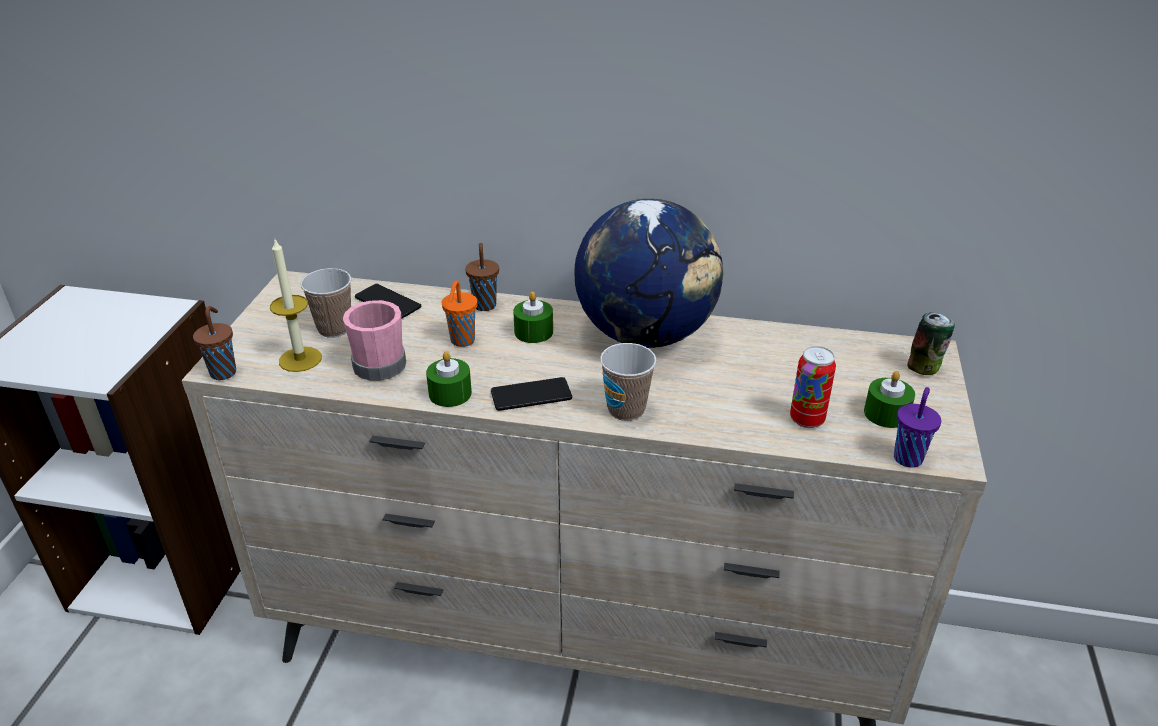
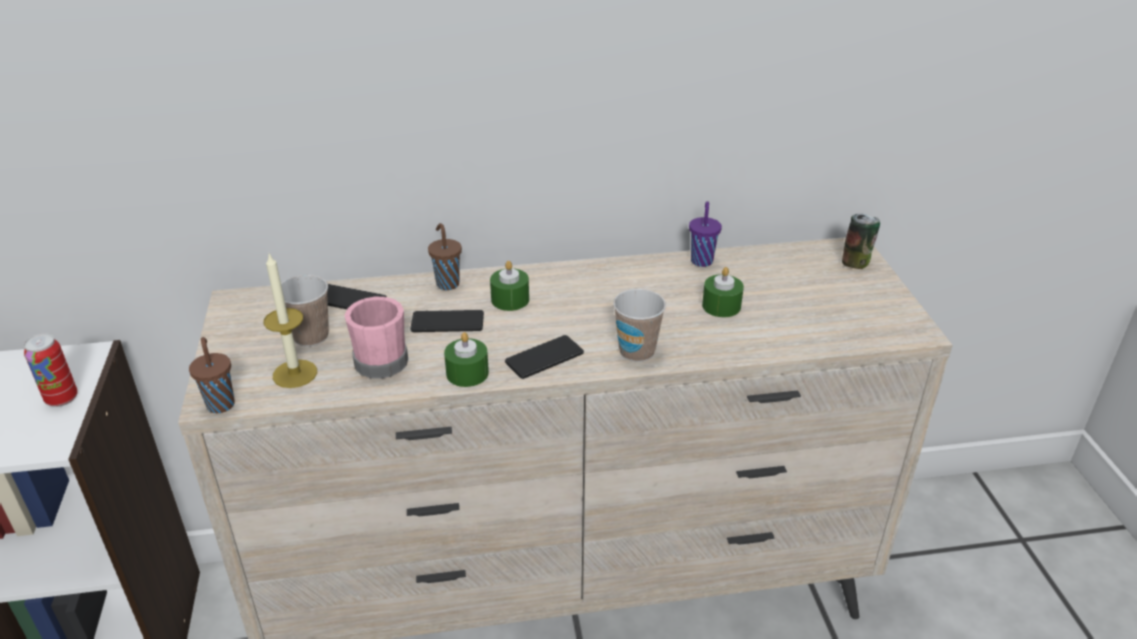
camera: 20 degrees left, 0 degrees up
(462, 341) = (447, 322): orange cup -> phone
(646, 335) = (613, 281): globe -> none
(807, 420) = (790, 326): can -> can (62, 399)
(886, 414) = (849, 307): green candle -> green candle (721, 306)
(908, 457) = (885, 339): purple cup -> purple cup (701, 260)

